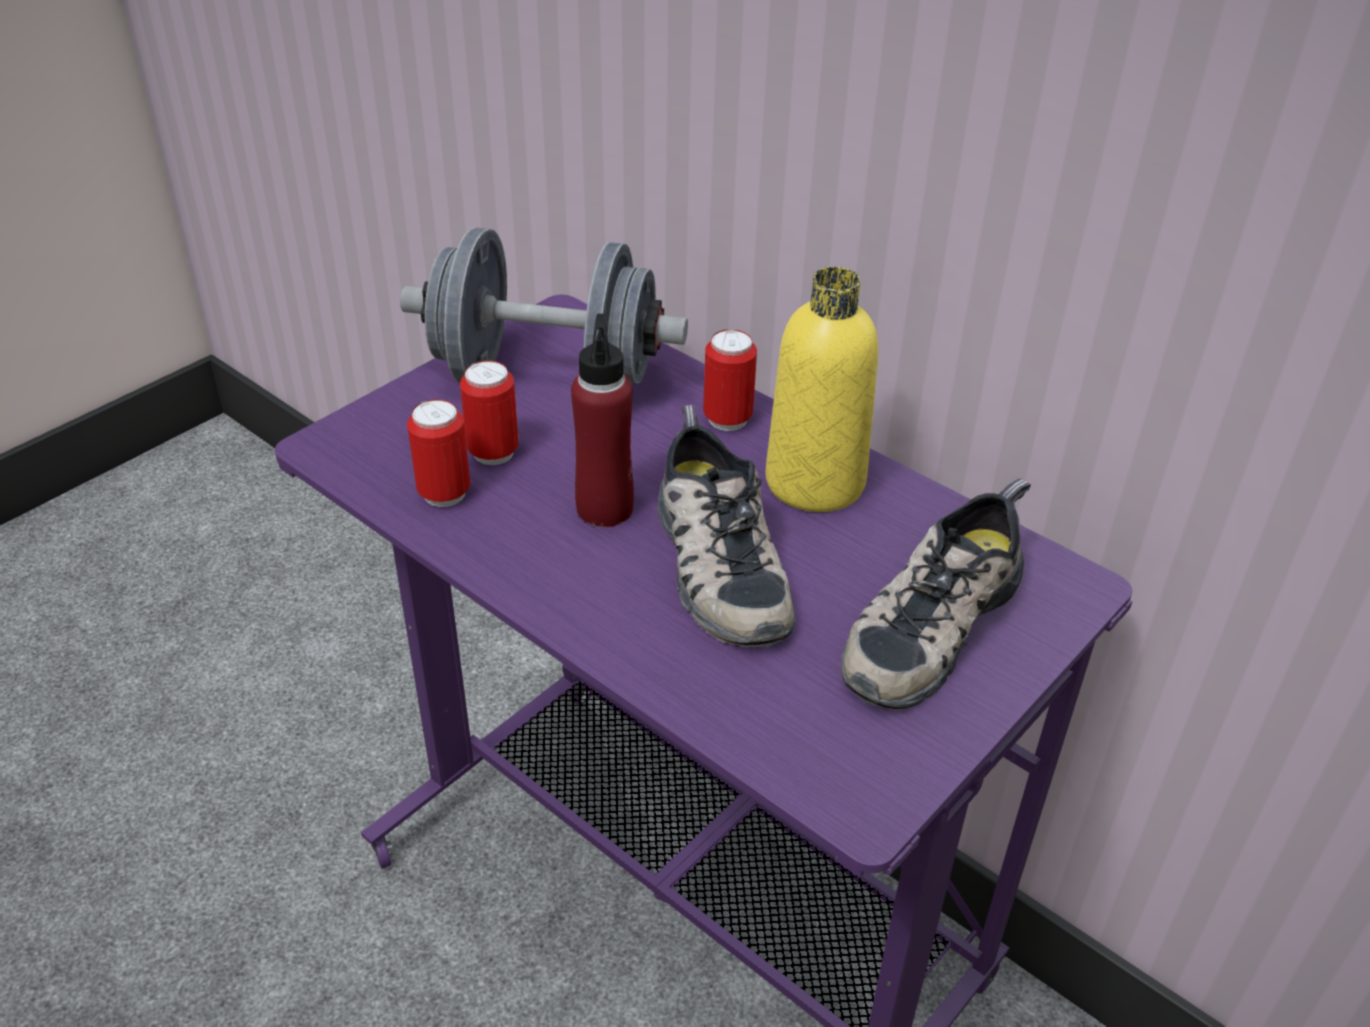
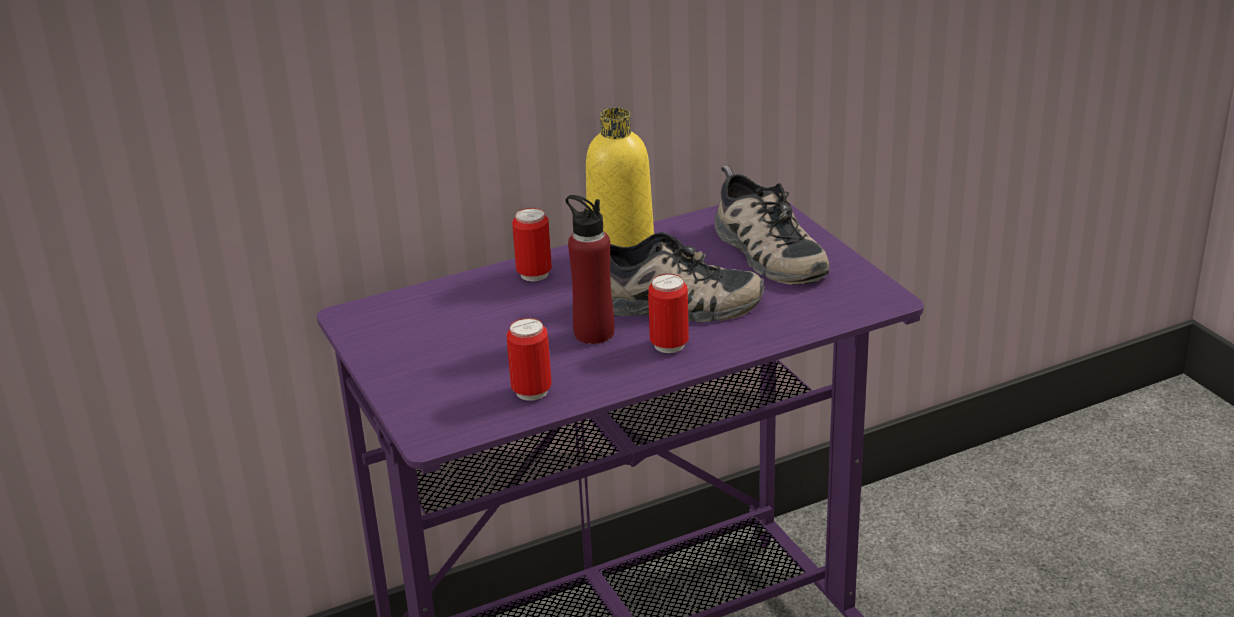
camera: 65 degrees left, 10 degrees down
(493, 452) = (500, 366): can -> can (669, 345)
(546, 379) = (428, 333): grey dumbbell -> none

